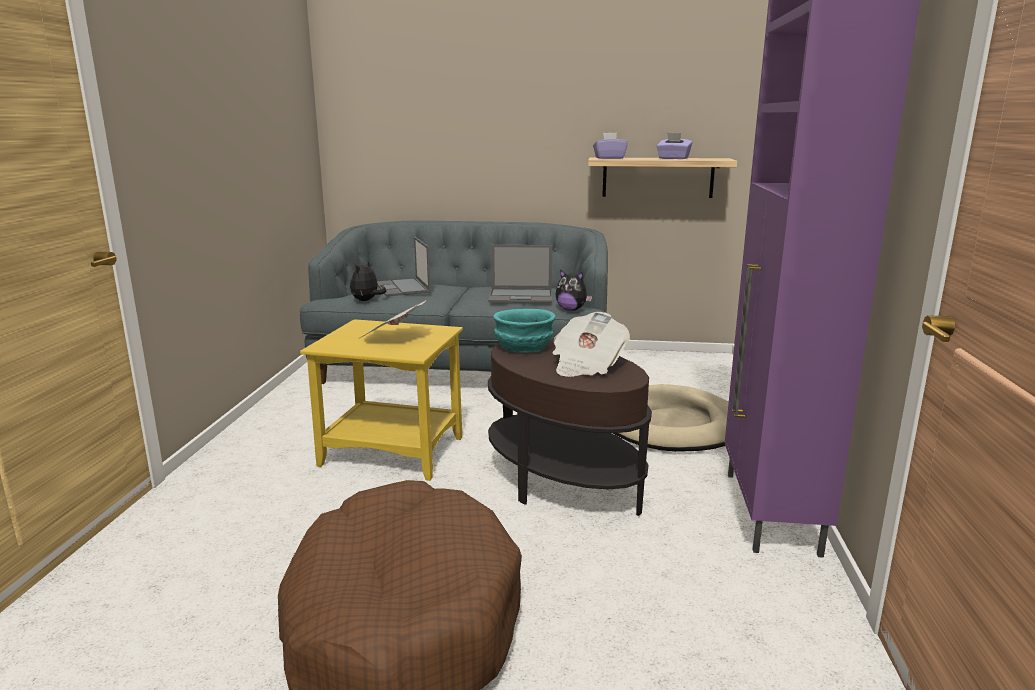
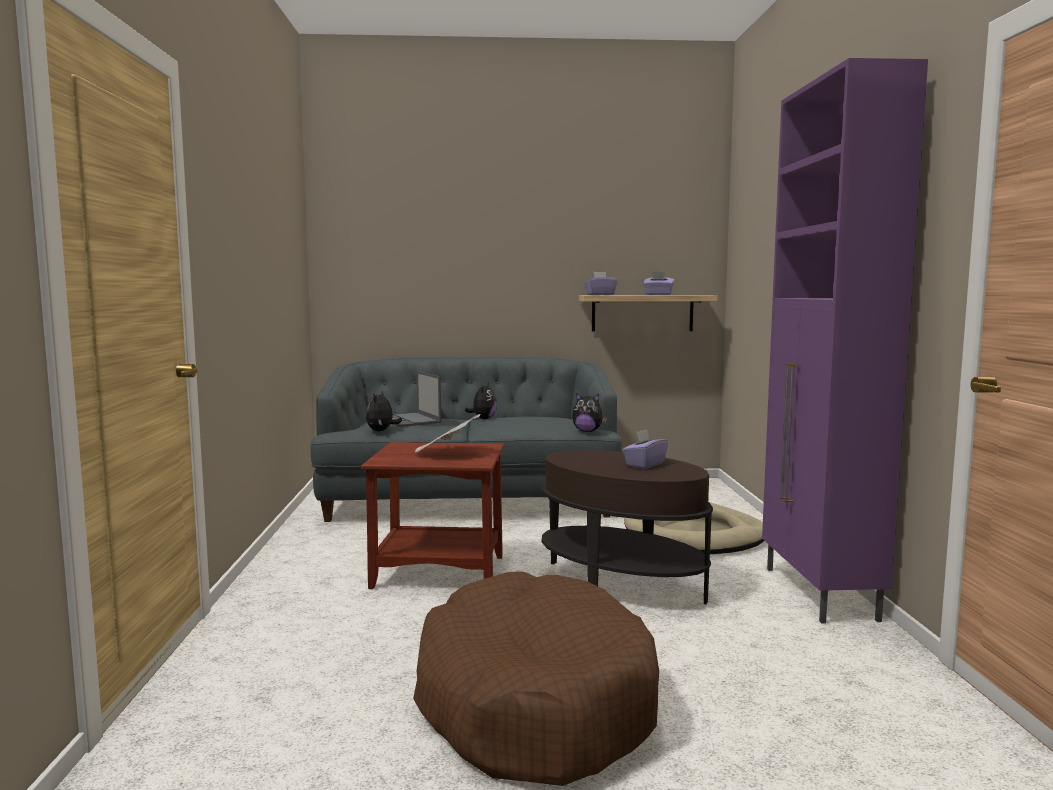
camera: 10 degrees left, 10 degrees down
(393, 450) = (439, 571): yellow side table -> brown side table
(478, 288) = (483, 419): none -> plush toy
(521, 296) = (534, 422): laptop -> none
(523, 348) = (574, 456): turquoise bowl -> none
(586, 365) = (644, 465): newspaper -> purple tissue box

